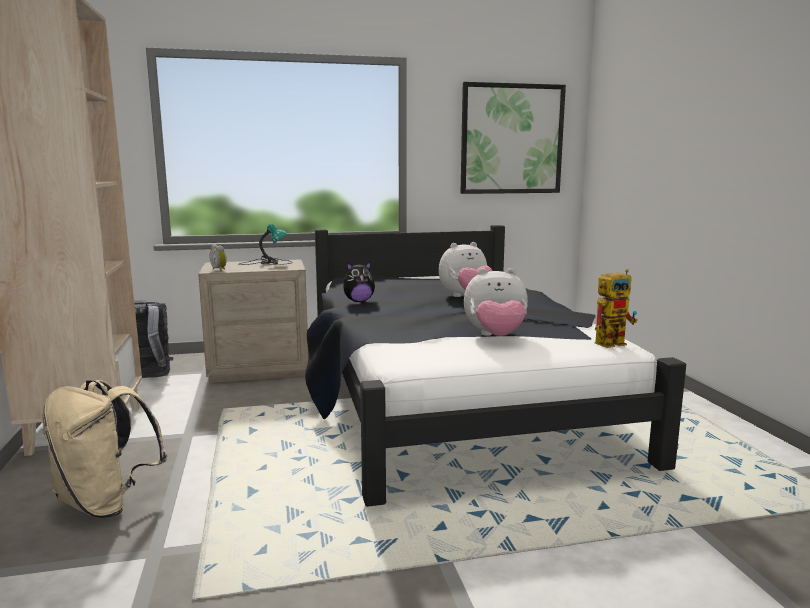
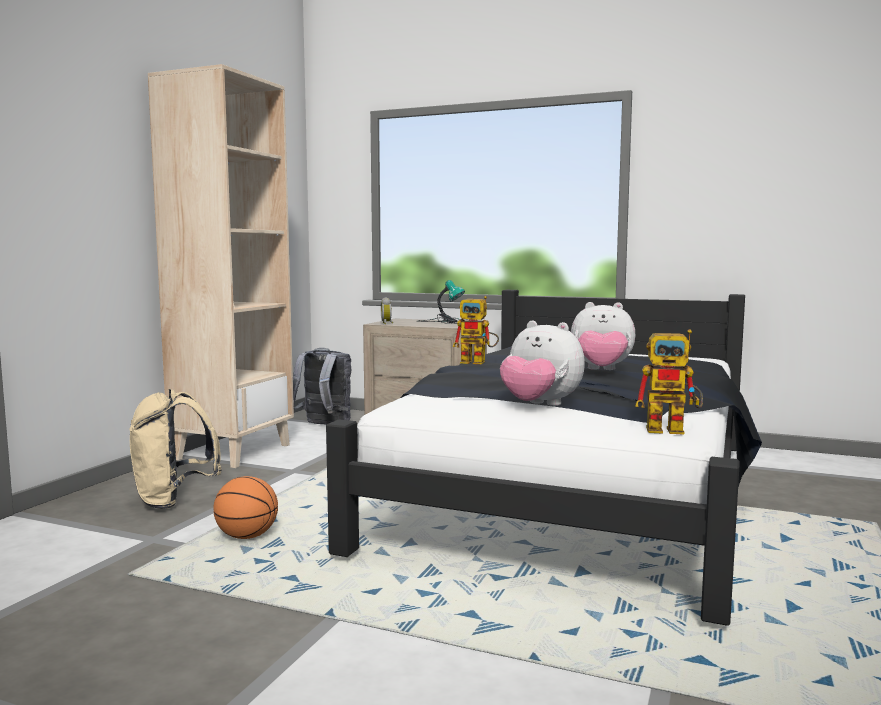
camera: 35 degrees right, 5 degrees down
(252, 516) = (247, 537): none -> basketball
(359, 301) = (479, 362): plush toy -> toy robot
(511, 139) = (779, 181): picture -> none

